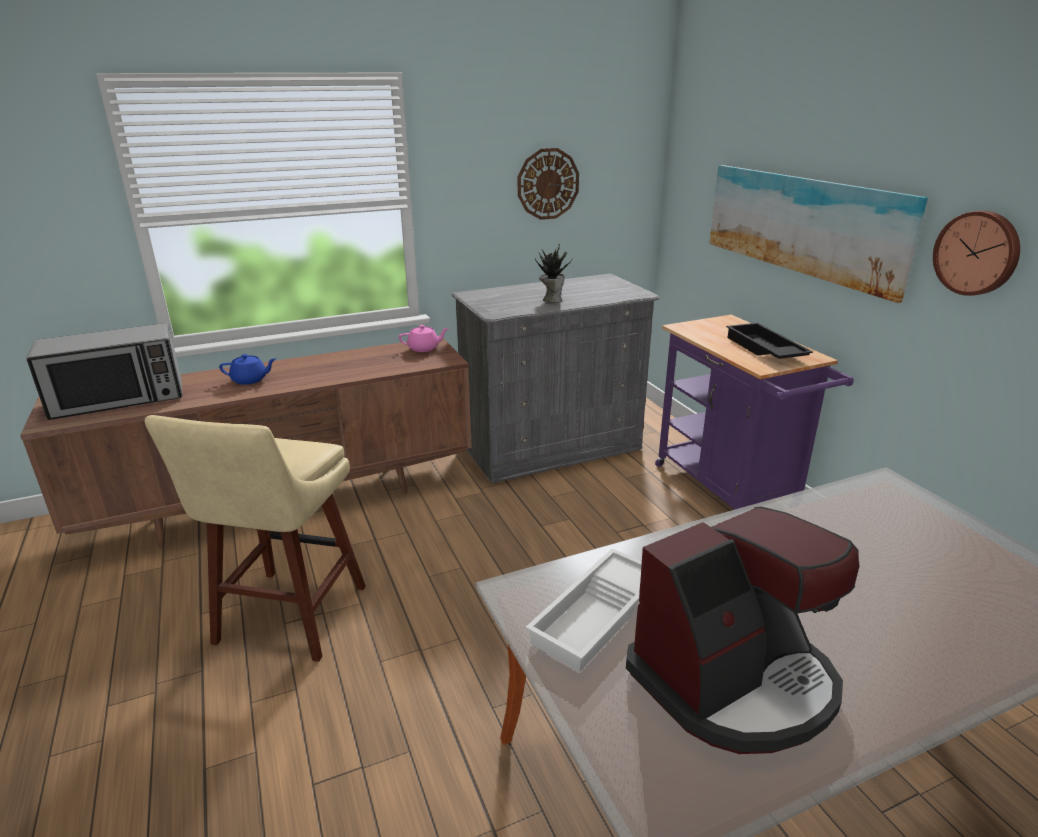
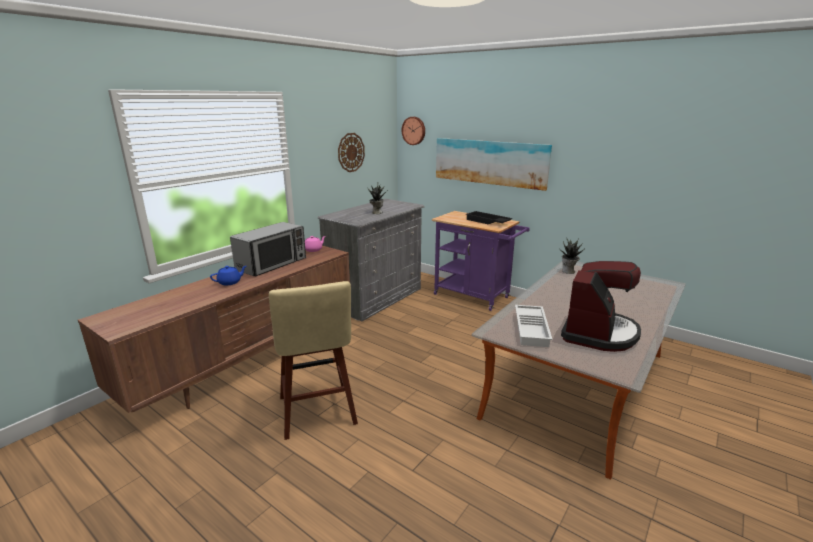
camera: 30 degrees left, 5 degrees down
(119, 399) = (152, 309): microwave -> microwave (272, 264)
(855, 501) = (568, 271): none -> potted plant
(977, 253) = (576, 165): wall clock -> wall clock (414, 130)

